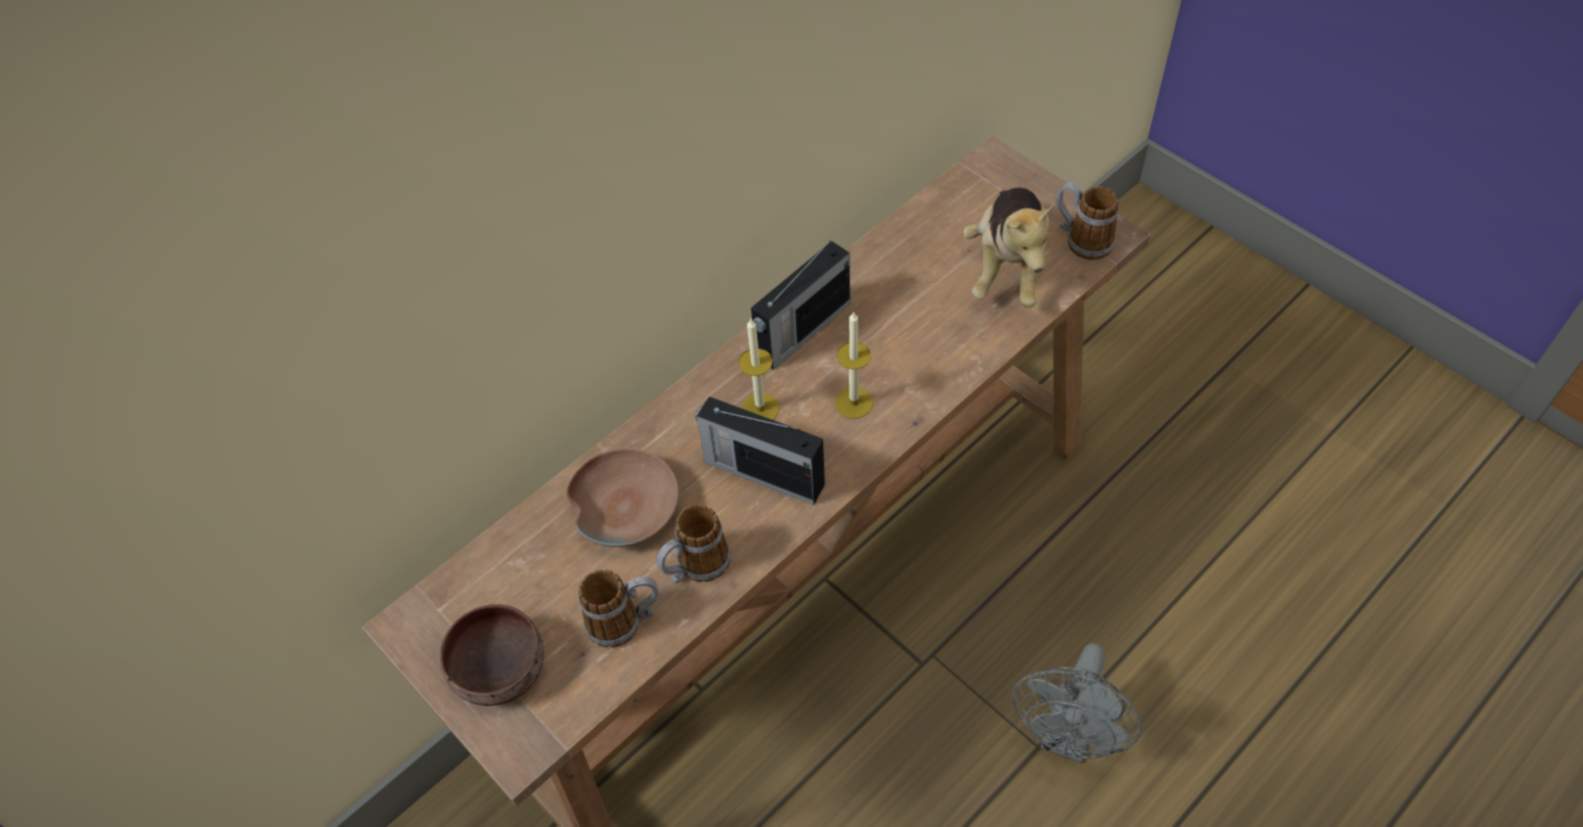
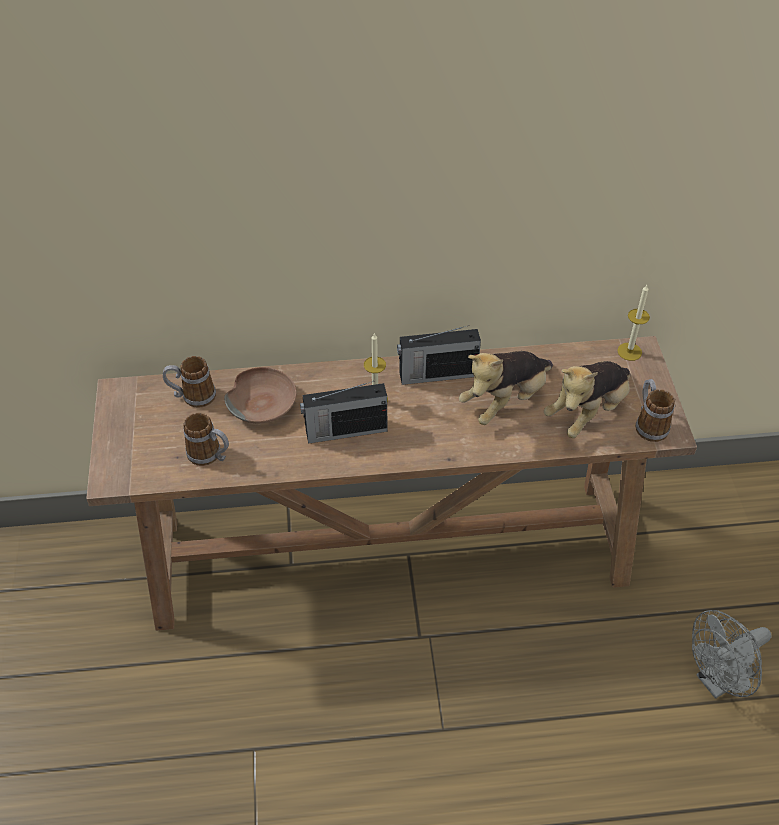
camera: 35 degrees right, 5 degrees down
(502, 667) = (137, 438): brown bowl -> none
(695, 567) = (267, 454): mug -> mug (192, 396)
(762, 472) = (344, 431): radio -> radio turned 75 degrees counterclockwise
(854, 402) = (426, 427): candle -> candle (629, 351)
(908, 312) = (505, 400): none -> plush toy
(1067, 737) = (464, 737): grey fan -> grey fan (718, 681)

